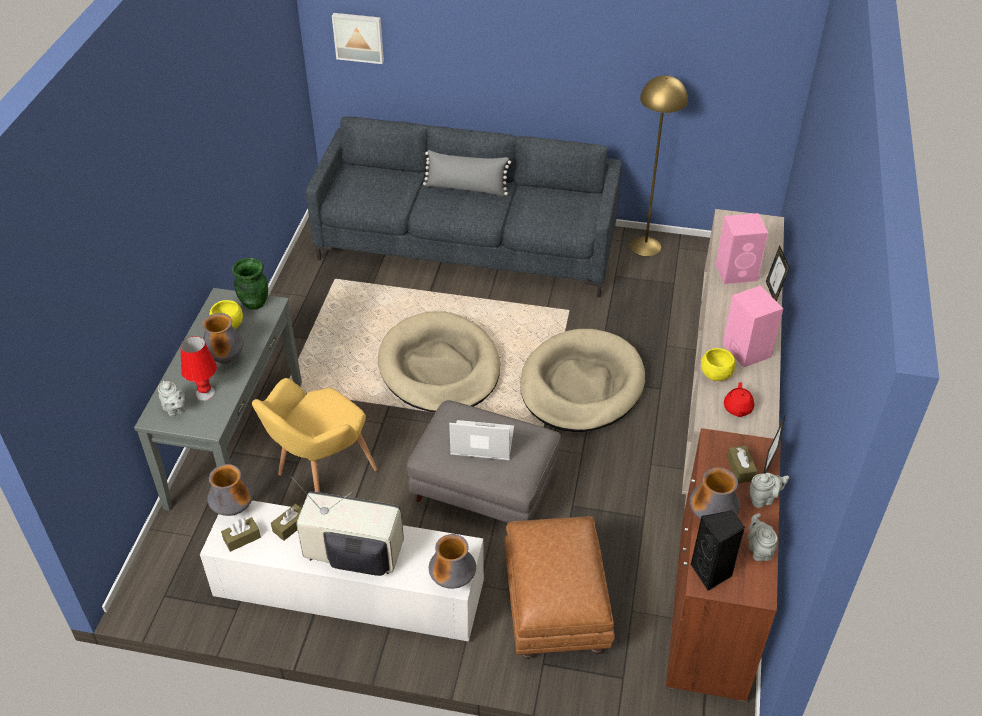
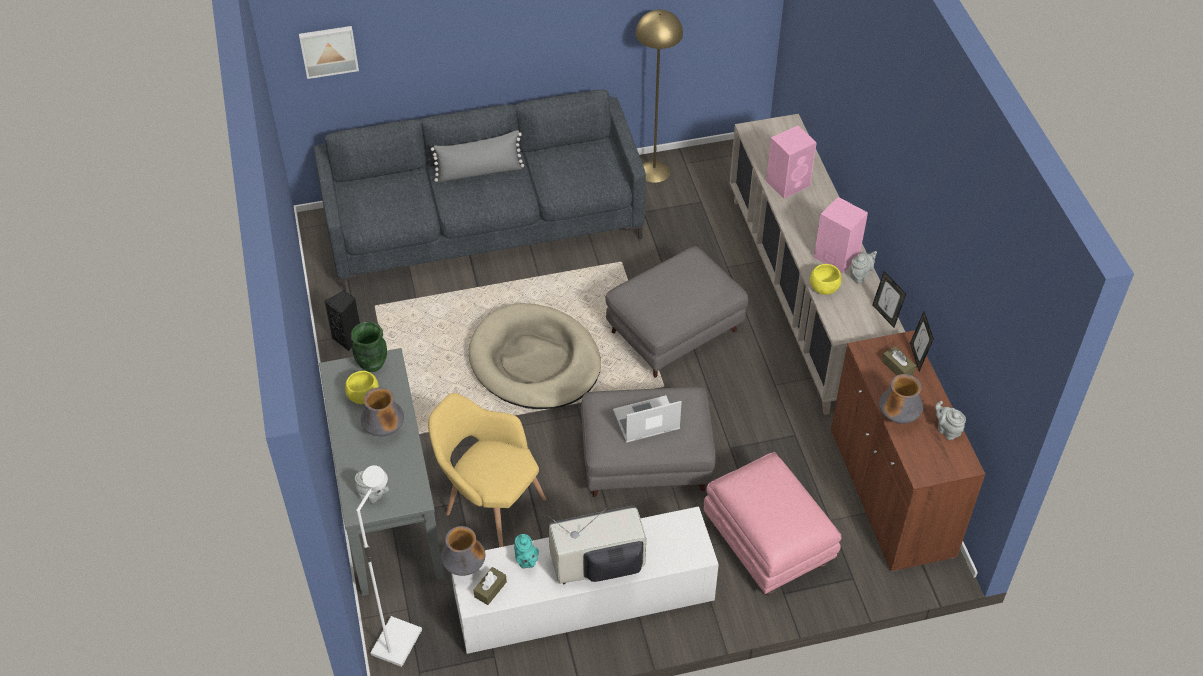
camera: 25 degrees left, 5 degrees up
(163, 560) = (396, 642): none -> white floor lamp
(205, 393) = (389, 470): red table lamp -> none
(290, 526) = (526, 561): brown tissue box -> turquoise teapot
(320, 474) = (489, 505): yellow armchair -> yellow armchair turned 105 degrees clockwise
(453, 580) = (696, 552): vase -> none
(556, 610) = (769, 544): brown ottoman -> pink ottoman
(581, 385) = (674, 332): beige dog bed -> grey ottoman
(712, 573) = (923, 463): black speaker -> black speaker (348, 339)
(737, 409) = (858, 313): red teapot -> none
(763, 499) = (928, 386): grey teapot -> grey teapot (860, 275)
(773, 292) = (828, 193): picture frame -> picture frame (885, 315)

